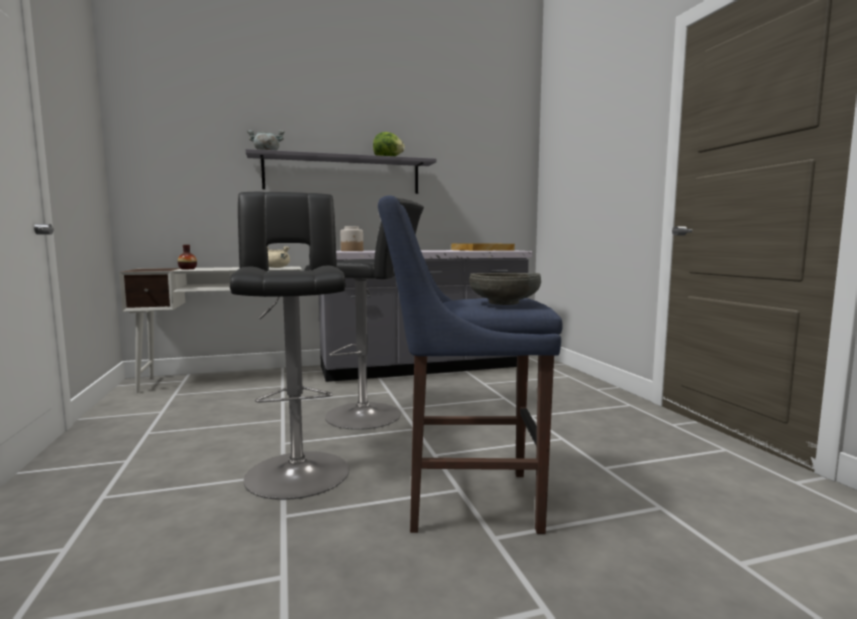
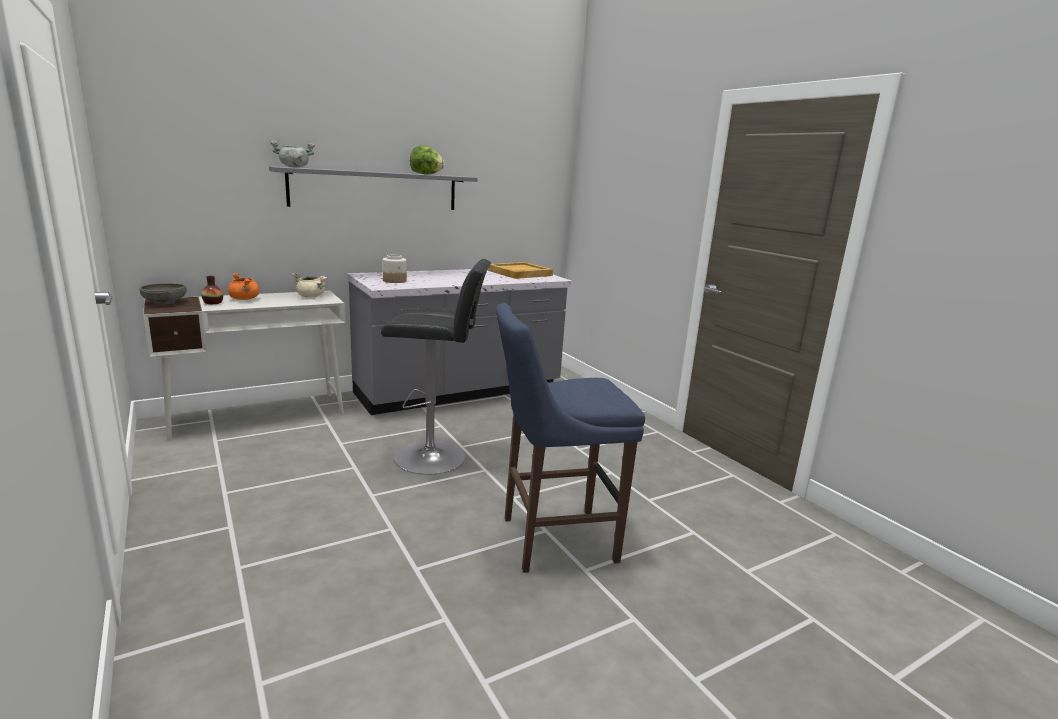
camera: 15 degrees left, 10 degrees up
(217, 268) = (244, 299): none -> orange cooking pot
(297, 470) = (401, 523): black stool -> none
(504, 303) = (598, 396): grey bowl -> grey bowl (165, 302)

